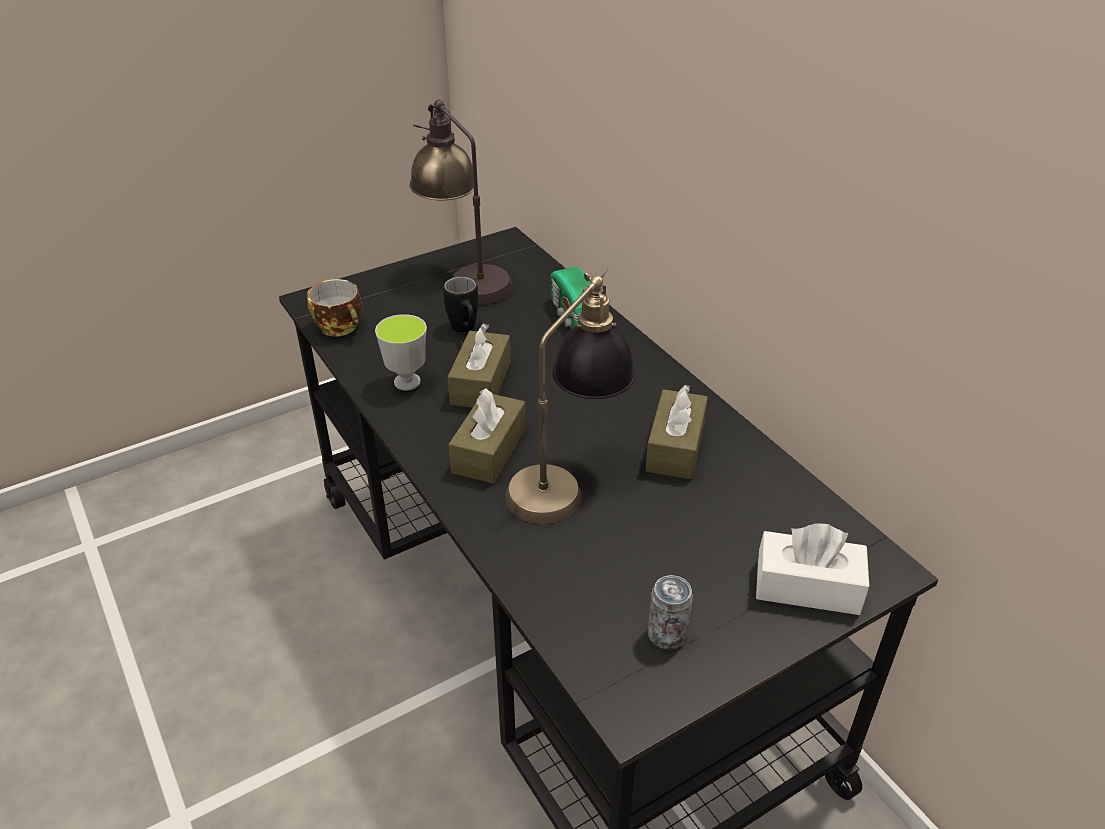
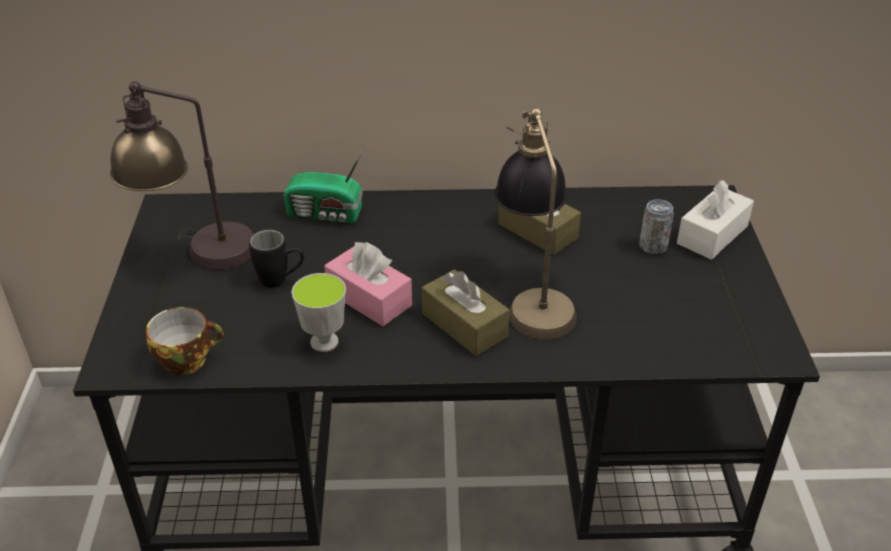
camera: 60 degrees left, 0 degrees up
(481, 383) = (369, 298): brown tissue box -> pink tissue box
(667, 634) = (721, 310): can -> can (653, 247)

